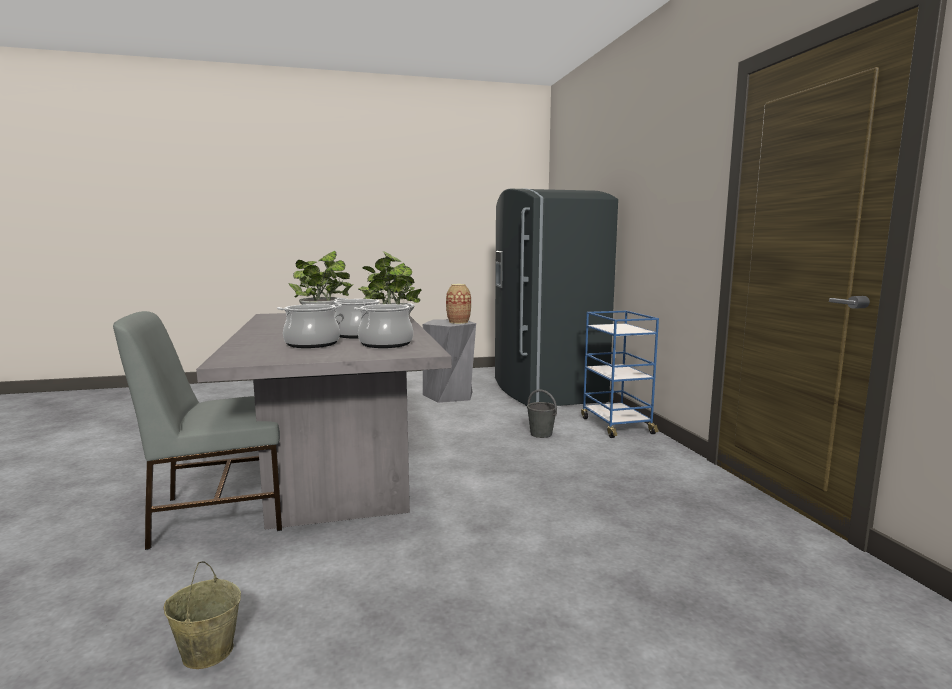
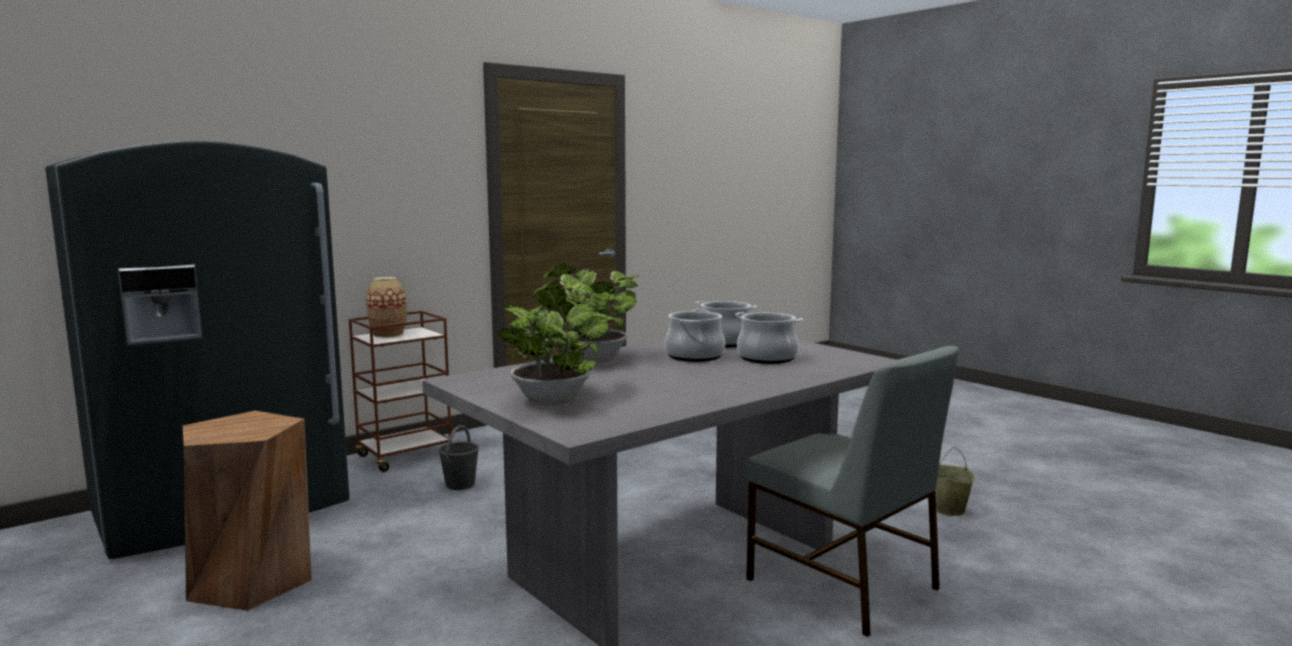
camera: 115 degrees left, 0 degrees up
(449, 395) = (252, 581): grey stool -> brown stool
(458, 322) = (242, 420): vase -> vase (388, 334)
(616, 425) = (406, 456): blue cart -> brown cart

